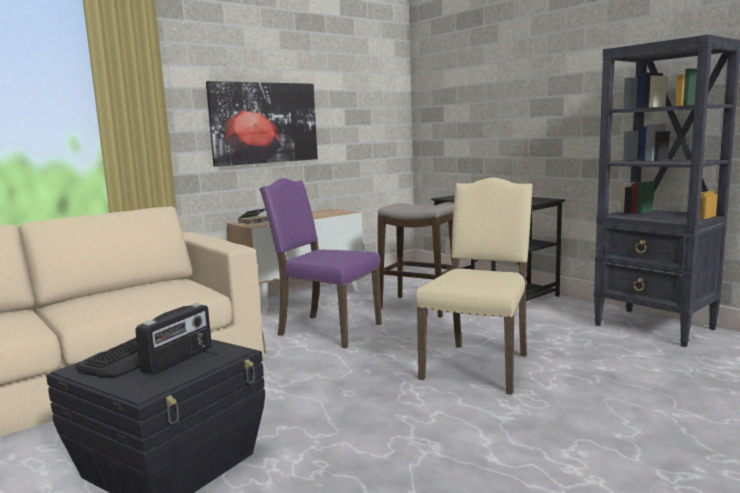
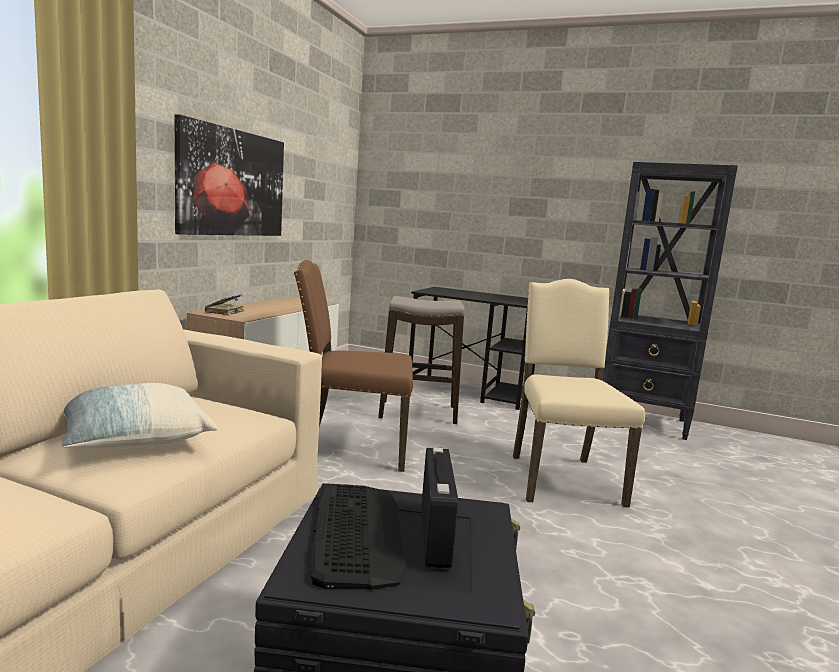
camera: 30 degrees left, 0 degrees up
(112, 300) = (134, 439): none -> pillow
(326, 330) = (351, 449): purple chair -> brown chair

